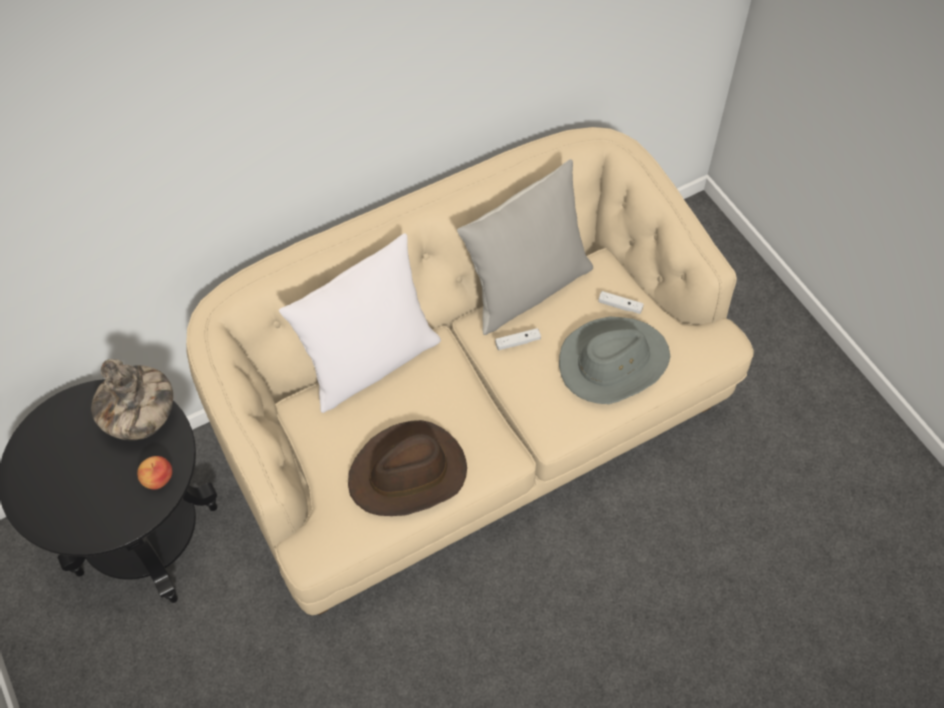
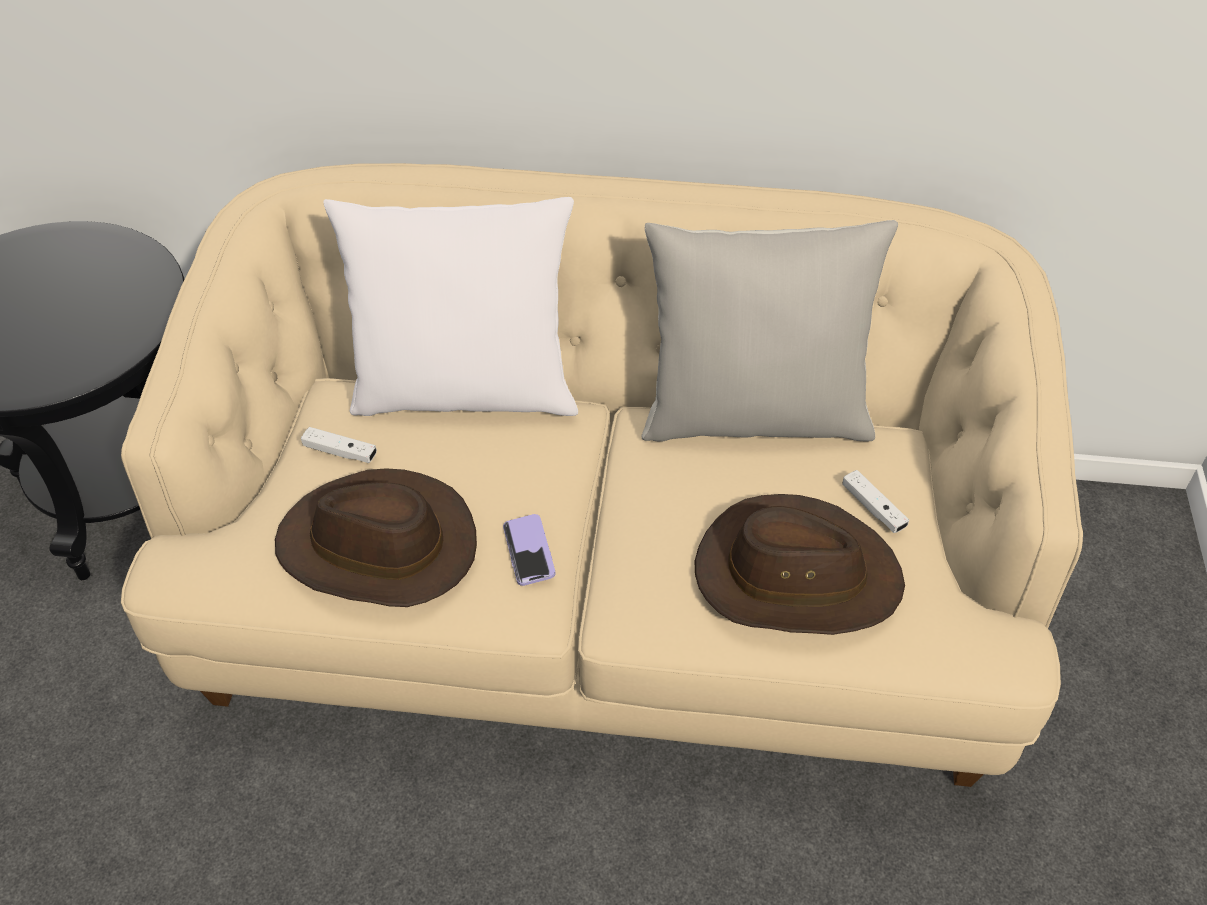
camera: 35 degrees right, 10 degrees down
(142, 420) = (130, 293): vase -> none
(158, 478) = (77, 361): apple -> none
(481, 428) = (529, 551): none -> phone
(517, 342) = (678, 472): white game controller -> white game controller (340, 452)
(613, 362) = (795, 575): grey hat -> brown hat

